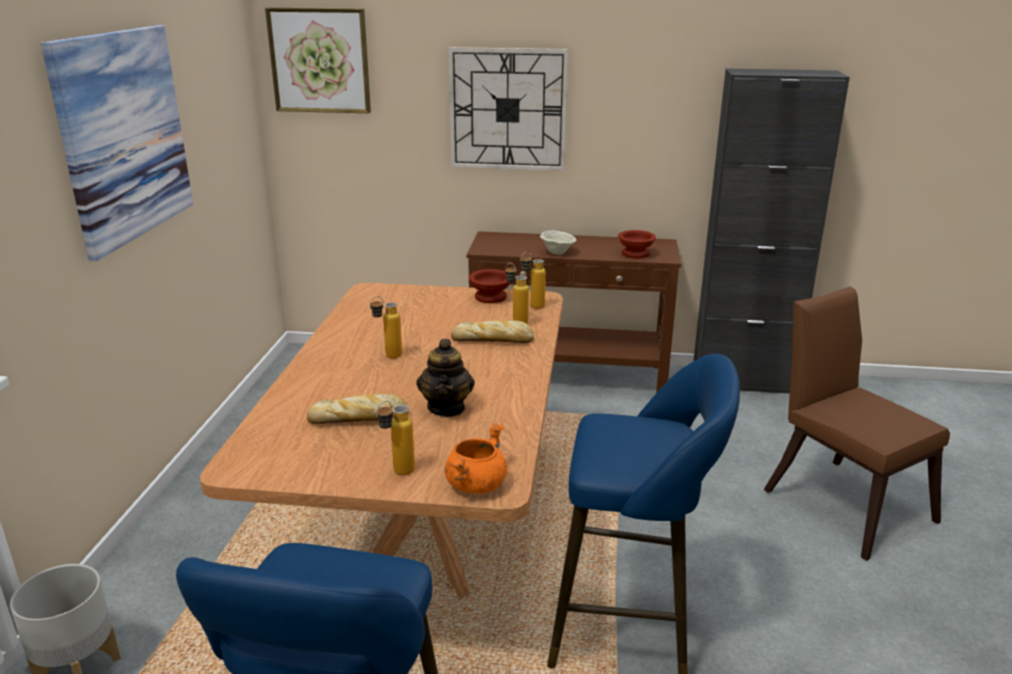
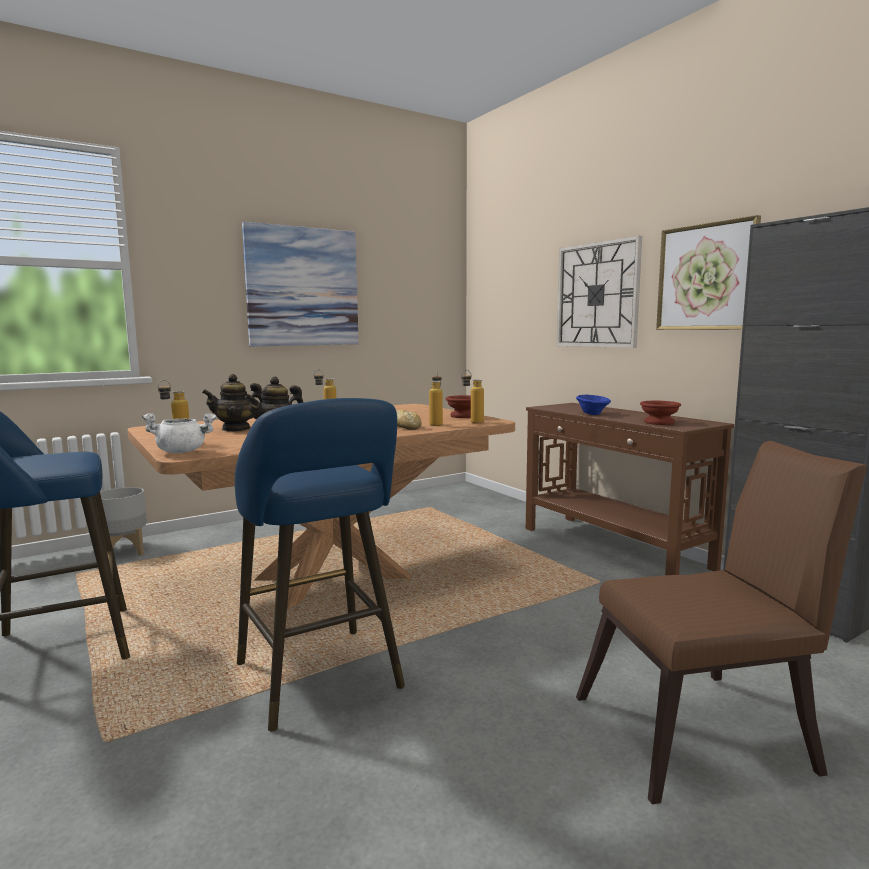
camera: 50 degrees right, 15 degrees down
(320, 61) = (494, 270): picture -> picture (706, 277)
(360, 418) = (236, 429): bread -> teapot
(475, 484) = (182, 452): orange cooking pot -> white cooking pot
(557, 252) = (592, 414): beige bowl -> blue bowl
(841, 500) = (706, 733): brown chair -> brown chair turned 60 degrees clockwise

